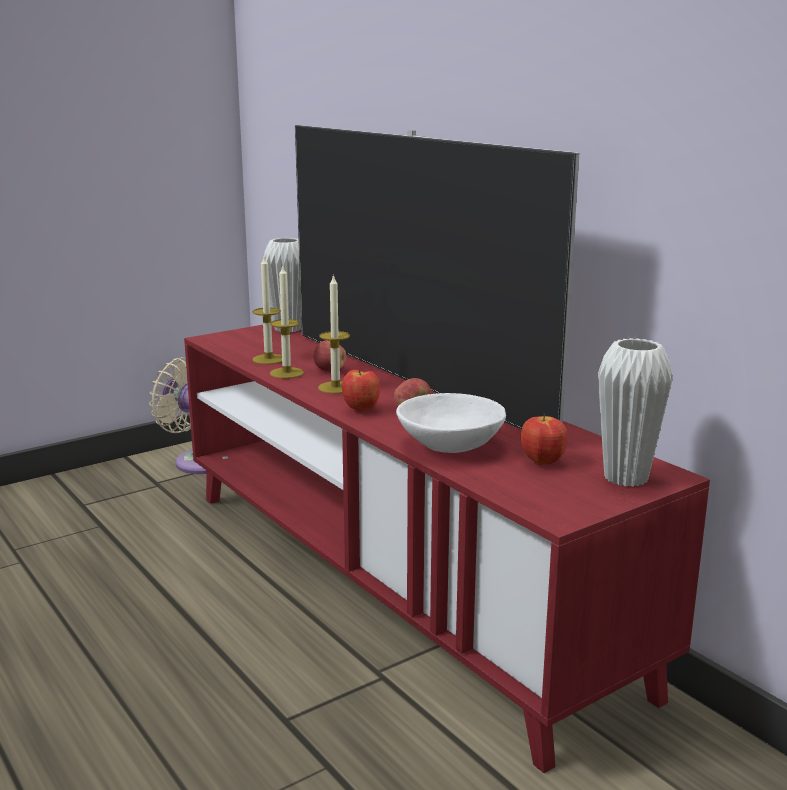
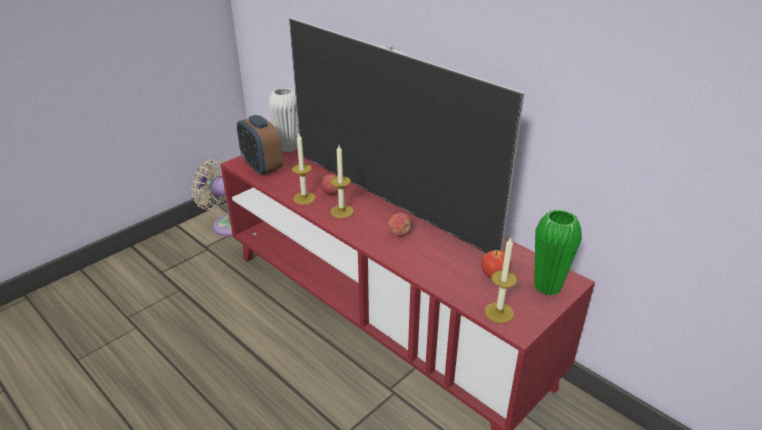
camera: 10 degrees left, 15 degrees up
(241, 343) = (262, 167): none -> alarm clock
(268, 359) = (287, 184): candle -> candle (499, 312)
(362, 410) = (366, 234): apple -> none
(450, 446) = (433, 266): white bowl -> none
(626, 478) = (547, 287): white vase -> green vase

